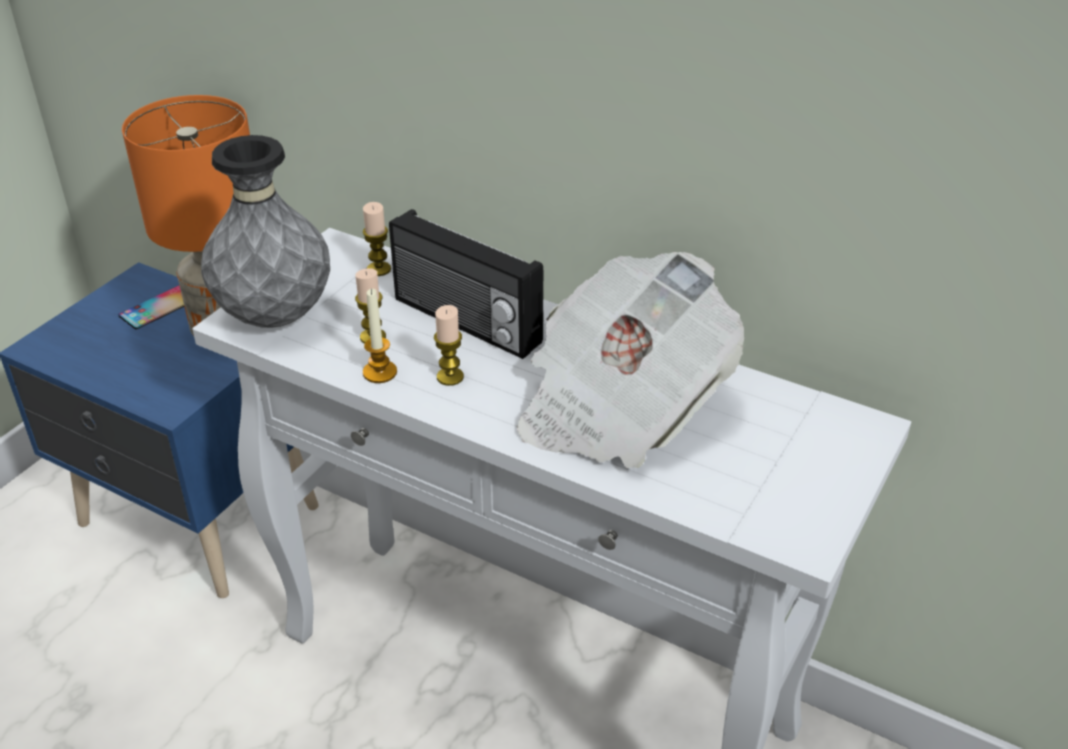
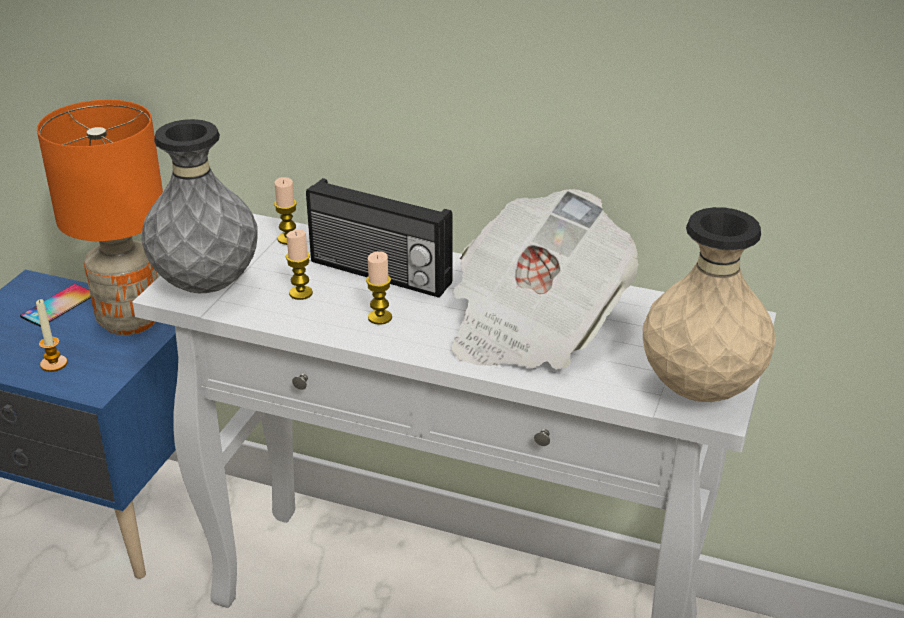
camera: 10 degrees left, 5 degrees down
(380, 372) = (316, 320): candle -> candle (54, 364)
(792, 514) = (700, 390): none -> beige vase

